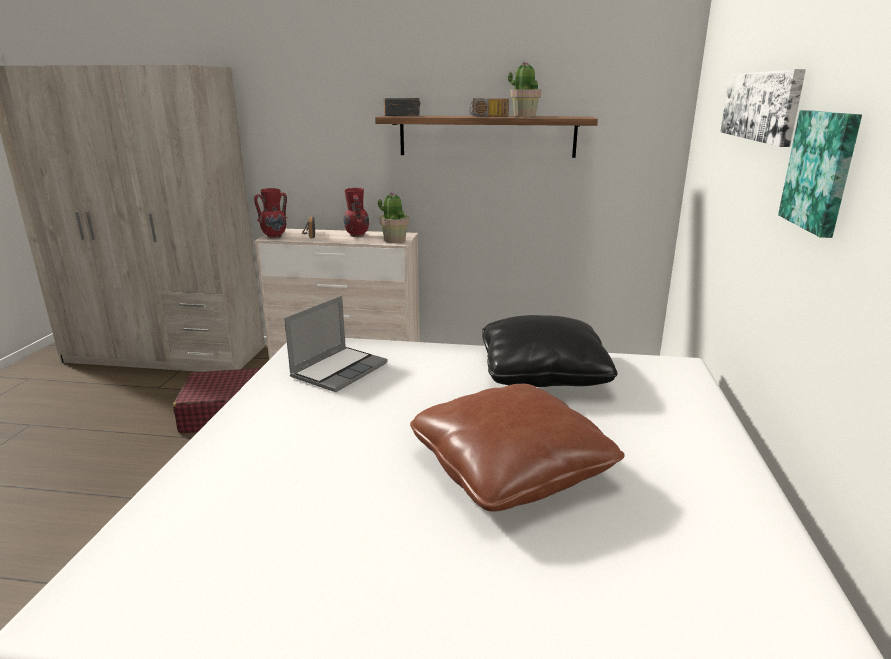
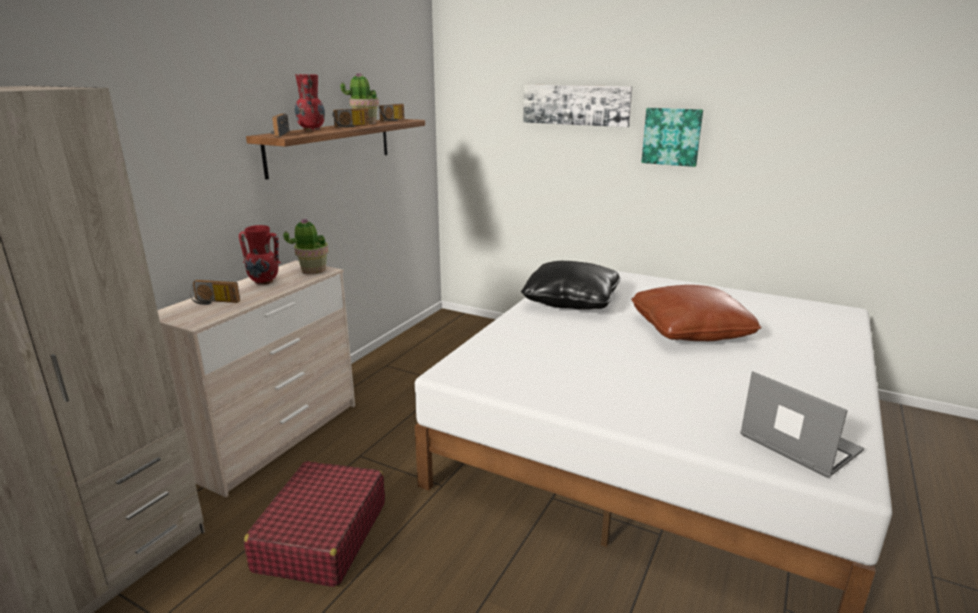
camera: 70 degrees left, 0 degrees up
(275, 236) = (194, 319): red vase -> red vase (312, 130)
(339, 370) = (523, 363): laptop -> laptop (797, 444)
(567, 116) = (394, 120): none -> radio

